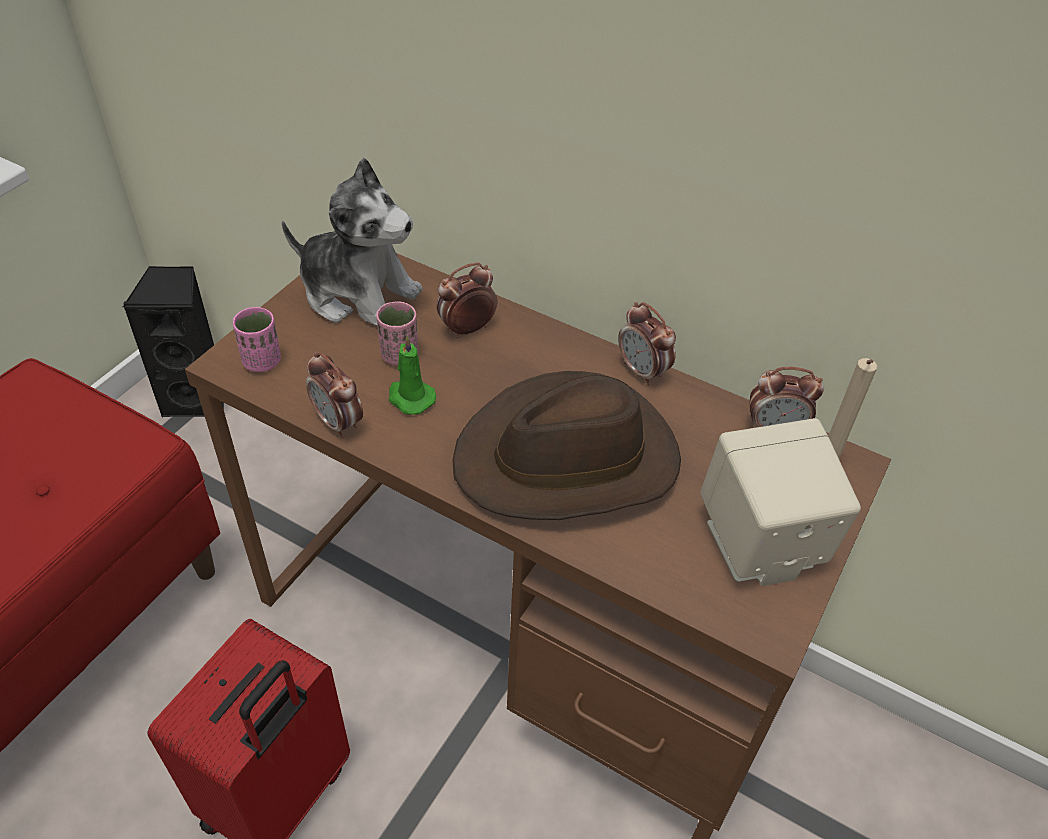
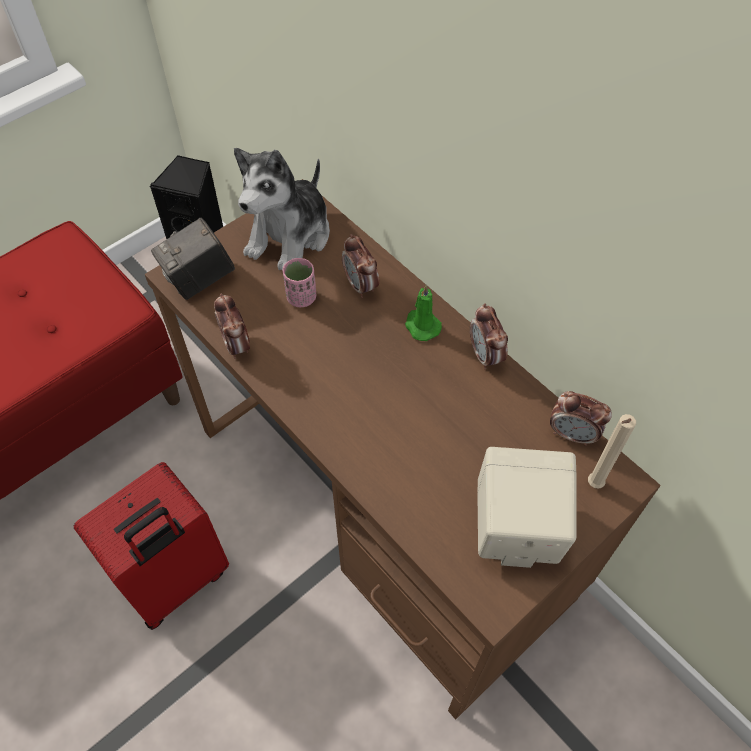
camera: 20 degrees right, 10 degrees up
(262, 361) = (200, 280): pink cup -> camera
(359, 294) = (290, 236): plush toy -> plush toy turned 75 degrees clockwise
(410, 397) = (296, 336): green candle -> green candle (421, 325)
(467, 329) = (361, 286): alarm clock -> alarm clock turned 105 degrees counterclockwise
(568, 459) = (395, 418): brown hat -> none

